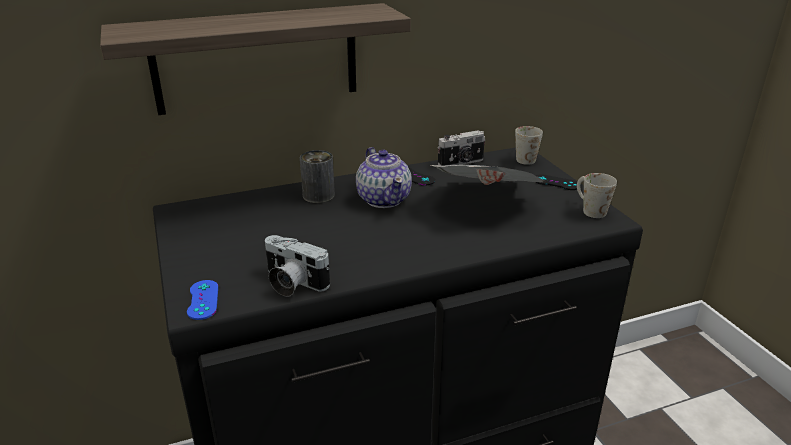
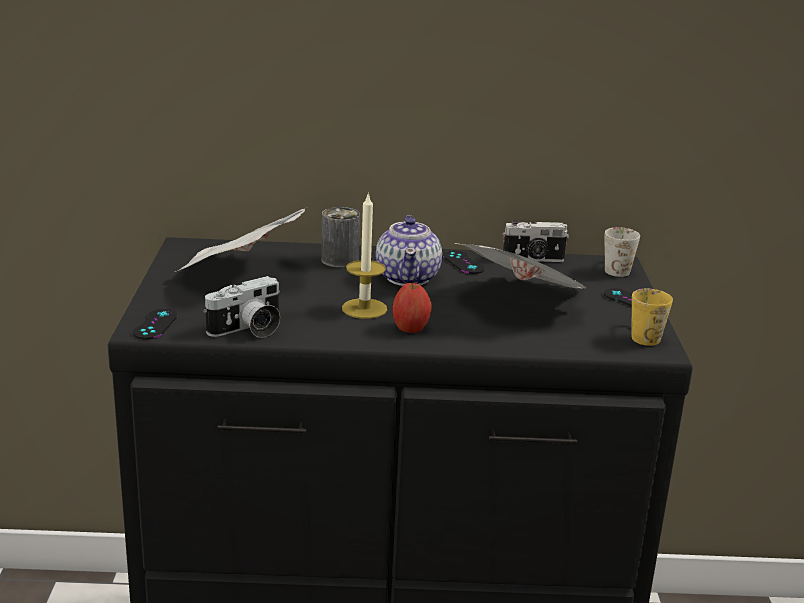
camera: 20 degrees right, 5 degrees down
(203, 300) = (155, 324): blue game controller -> black game controller
(245, 228) = (240, 274): none -> newspaper
(256, 59) = (300, 95): shelf -> none
(292, 283) = (248, 330): camera -> camera turned 90 degrees counterclockwise
(373, 237) = (364, 308): none -> candle
(423, 246) = (410, 328): none -> apple
(589, 209) = (642, 335): white mug -> yellow mug

